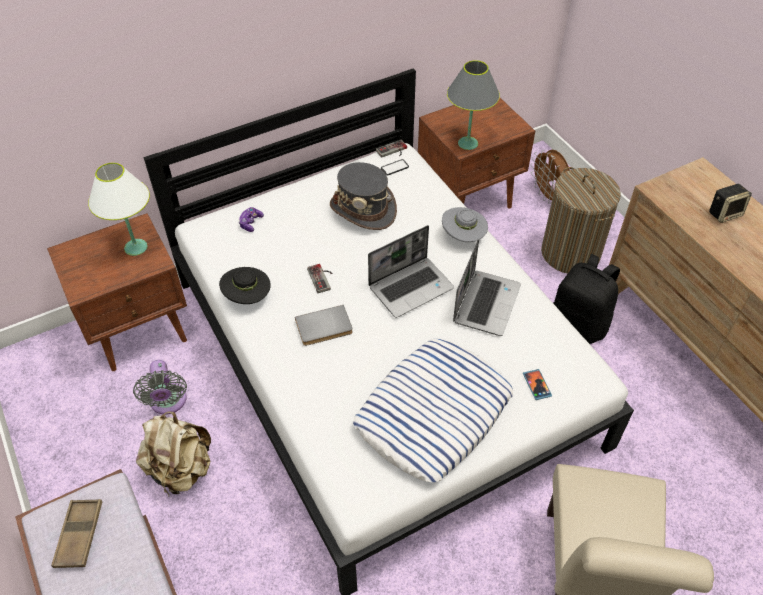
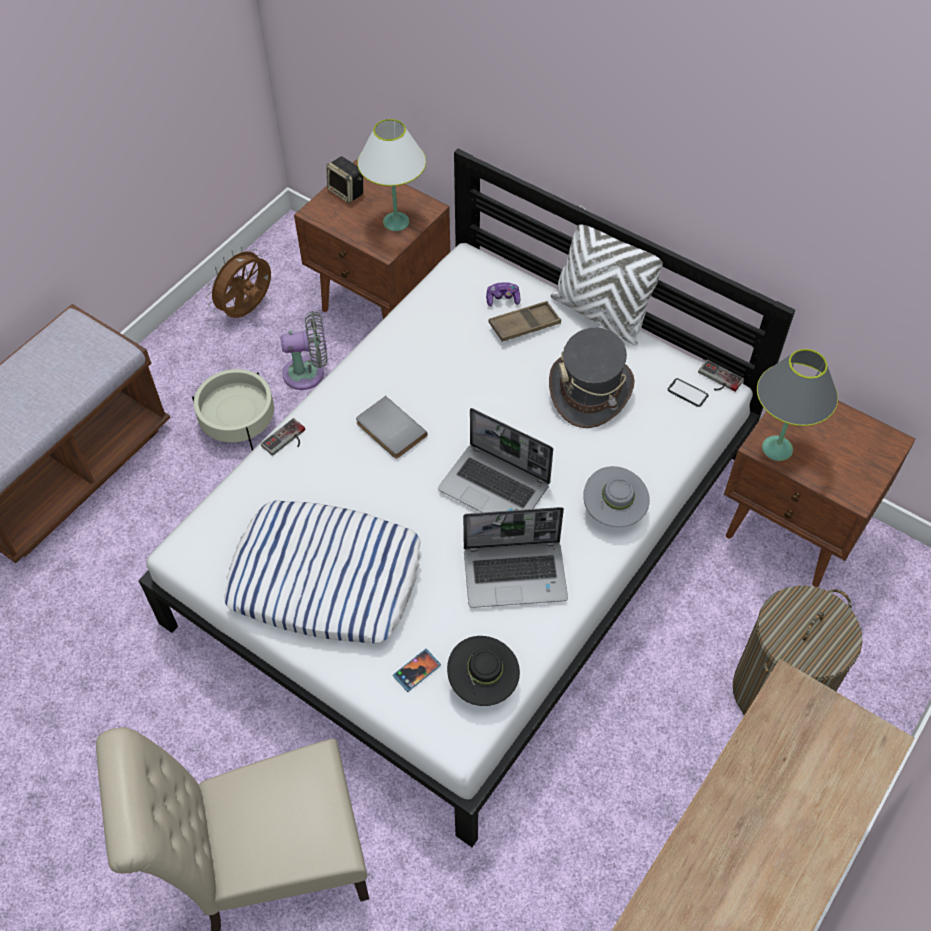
camera: 65 degrees right, 5 degrees up
(79, 535) = (65, 353): brown tray -> brown tray (524, 325)
(168, 402) = (308, 373): grey fan -> grey fan turned 150 degrees counterclockwise
(181, 469) = (238, 422): beige backpack -> beige planter
(247, 297) = (396, 346): black hat -> black hat (483, 682)
(301, 181) = (600, 314): none -> white pillow
(322, 278) = (461, 399): game controller -> game controller (287, 441)
(548, 195) = (875, 626): brown fan -> brown fan (247, 310)
(579, 324) = (652, 742): black backpack -> none
(725, 213) = (798, 795): speaker -> speaker (347, 192)

